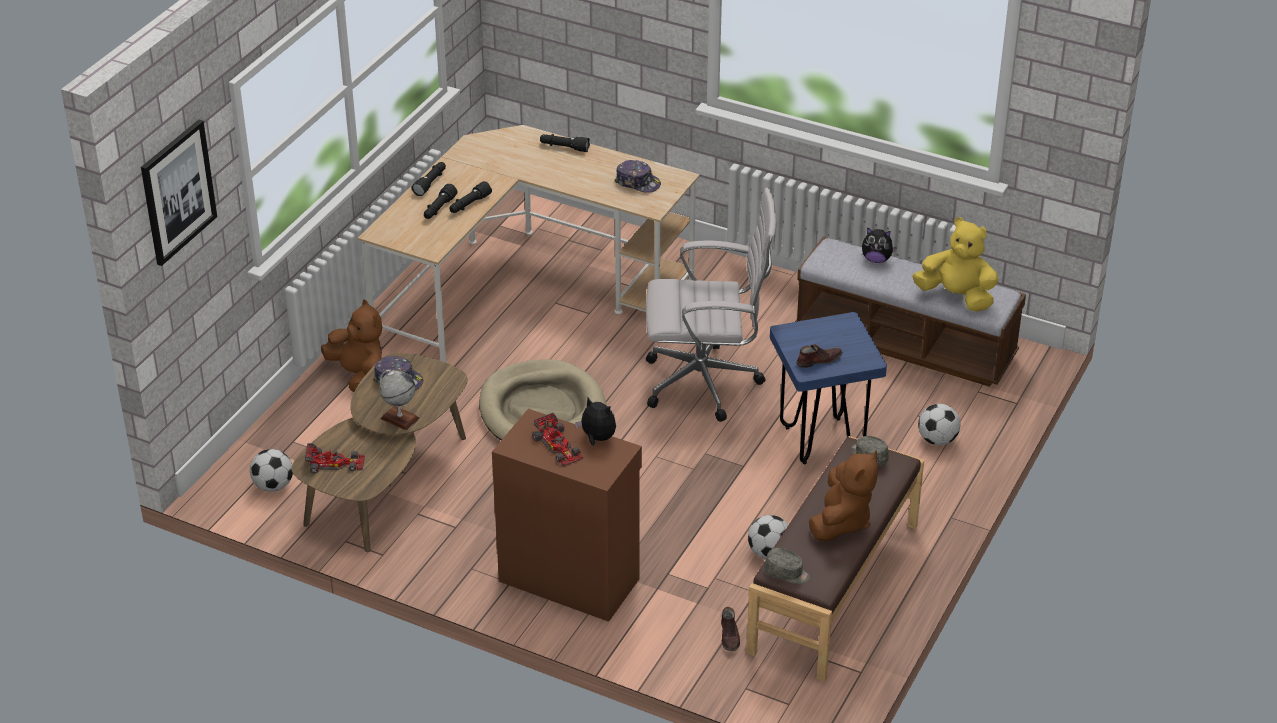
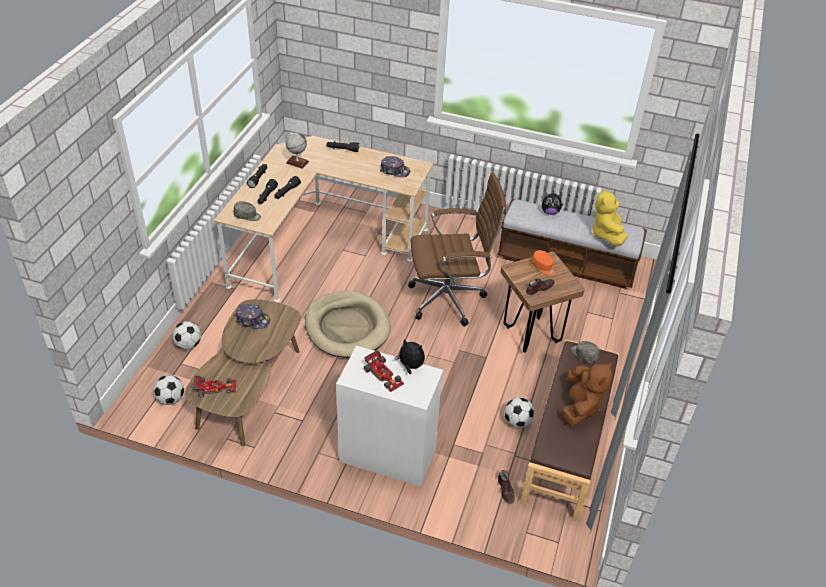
camera: 10 degrees left, 5 degrees up
(177, 192) = (79, 204): picture -> none
(359, 376) = (221, 310): brown plush toy -> none
(399, 418) = (257, 349): globe -> globe (297, 162)
(569, 578) = (387, 454): brown cabinet -> white cabinet
(707, 383) = (450, 299): white office chair -> brown office chair
(787, 573) = (553, 453): grey cap -> grey cap (247, 216)
(821, 440) = (531, 334): blue stool -> brown stool
(833, 332) = (543, 267): none -> orange cap
(937, 440) = (604, 328): football -> football (188, 345)
(956, 297) = (606, 234): yellow plush toy -> yellow plush toy turned 105 degrees counterclockwise

